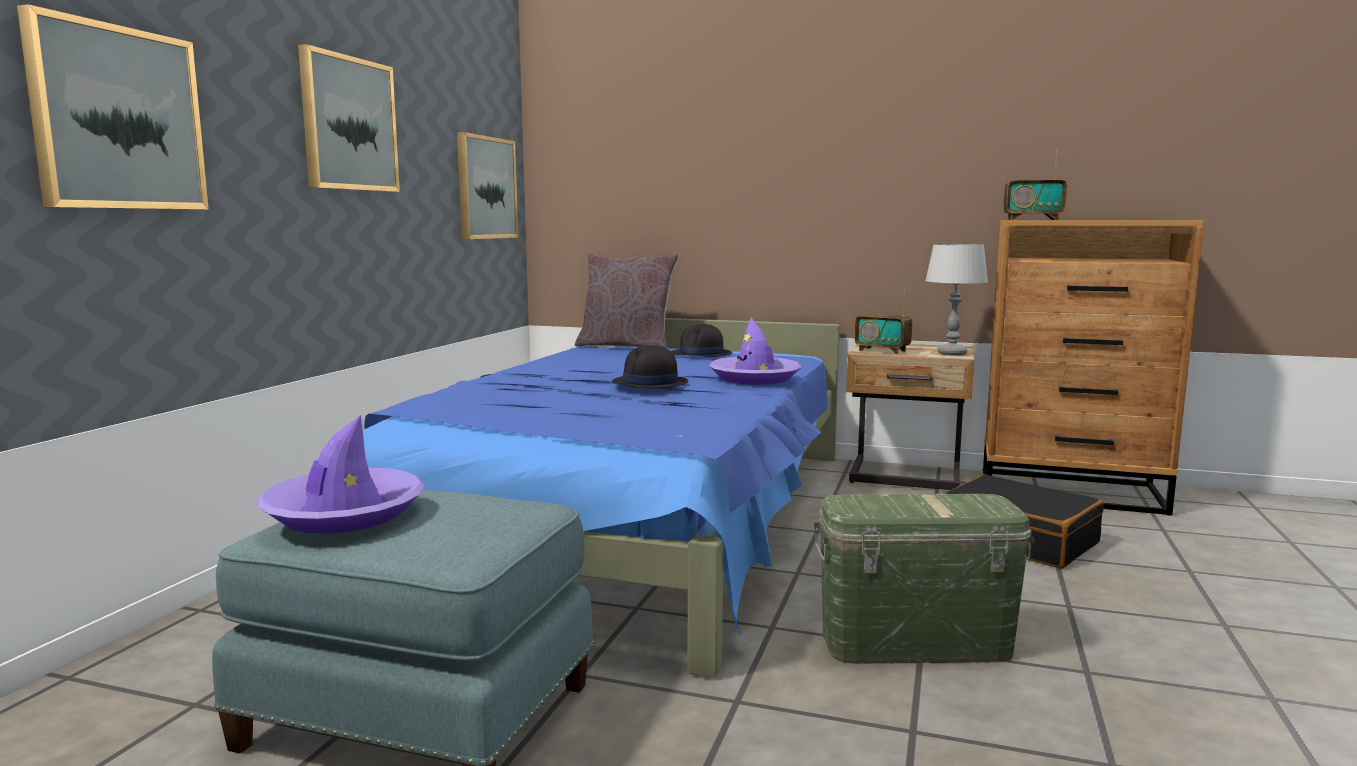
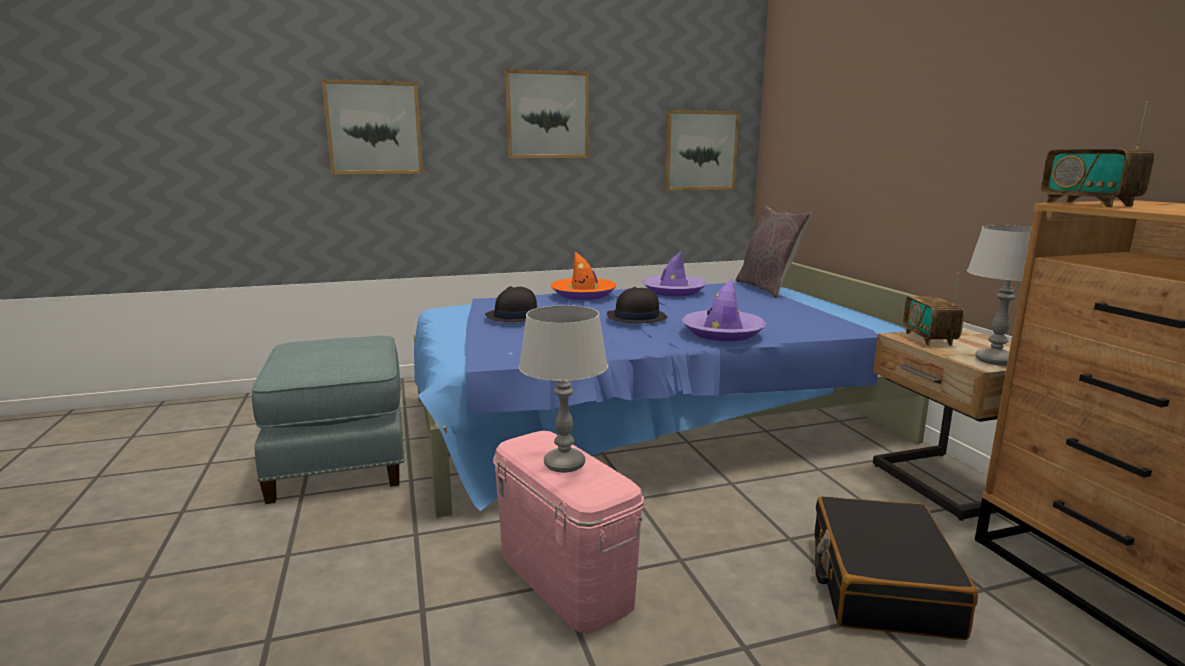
camera: 55 degrees right, 5 degrees up
(344, 514) = (318, 342): purple hat -> purple hat (673, 291)
(502, 380) = (583, 294): none -> orange hat
(701, 354) = (789, 306): black hat -> black hat (515, 316)
(915, 643) = (566, 578): green storage box -> pink storage box
(925, 505) = (564, 464): none -> grey table lamp

